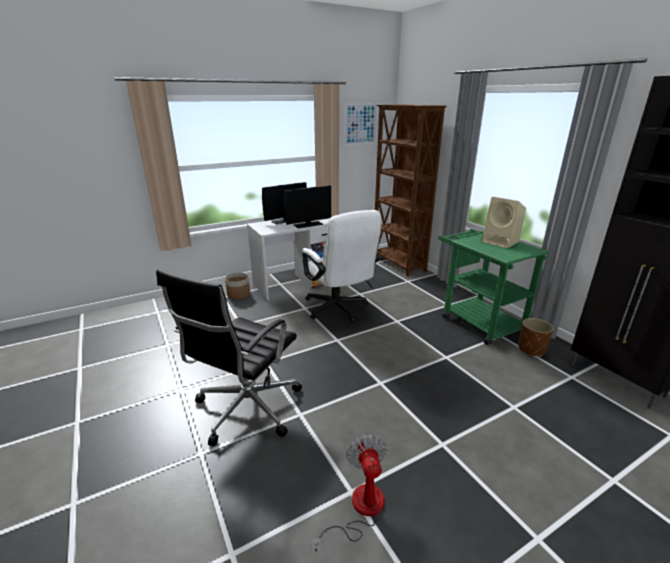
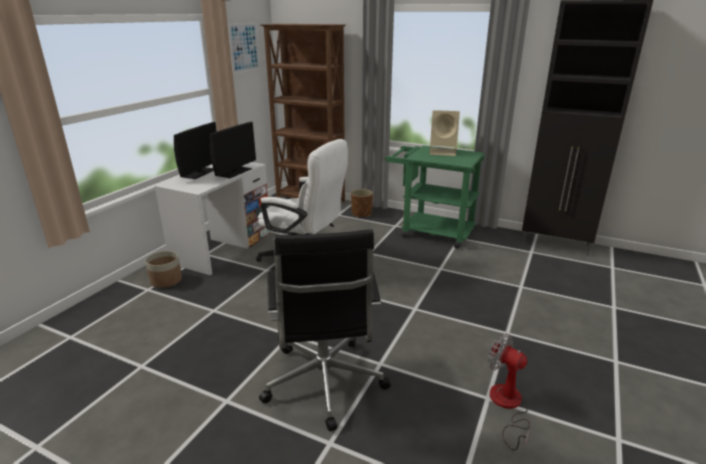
camera: 35 degrees left, 0 degrees up
(531, 349) = (489, 241): brown planter -> brown planter (361, 213)

